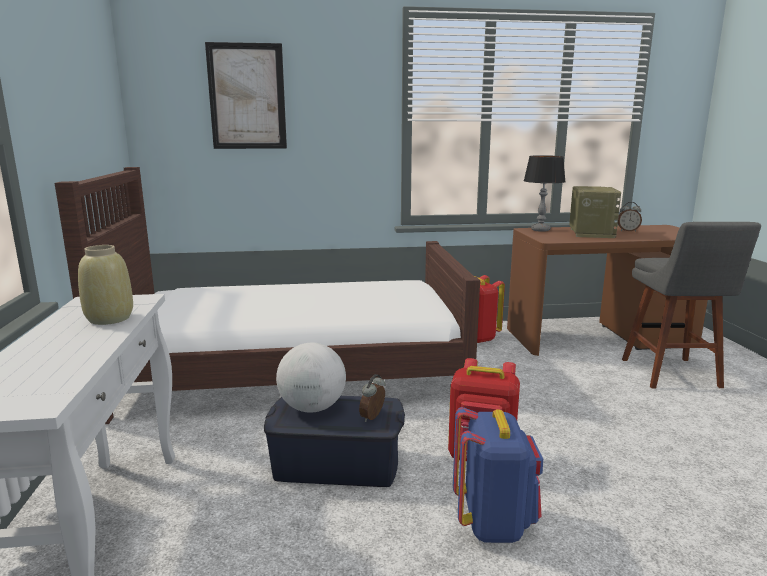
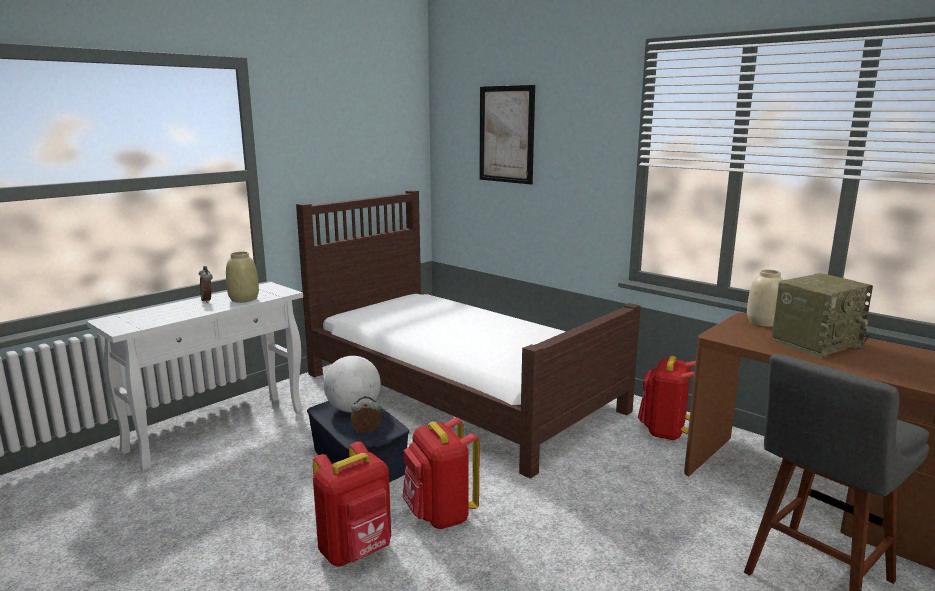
camera: 50 degrees right, 0 degrees up
(493, 523) = (356, 551): blue backpack -> red backpack
(540, 230) = (763, 322): table lamp -> beige vase
(627, 231) = (890, 357): alarm clock -> alarm clock (208, 300)

